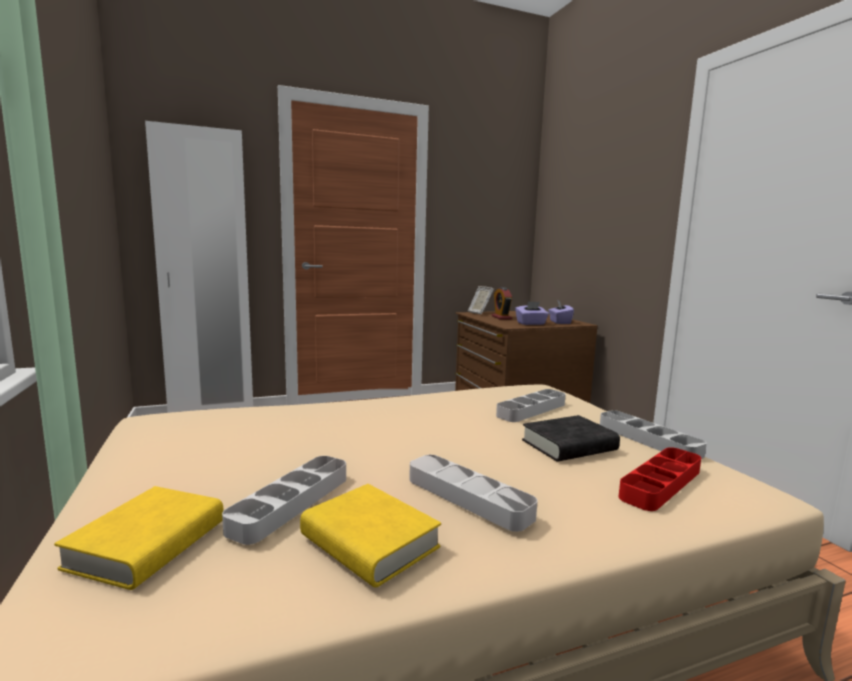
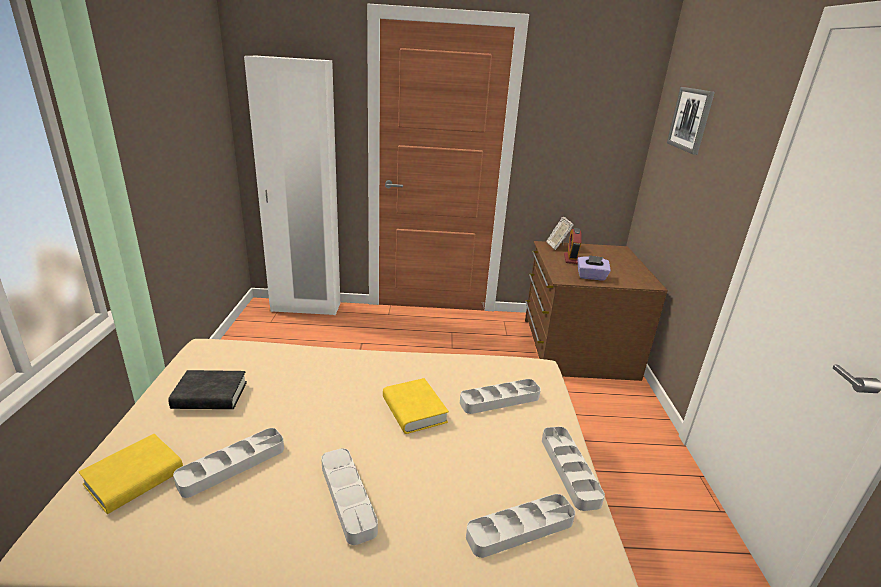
camera: 20 degrees right, 15 degrees up
(369, 542) = (252, 519): yellow book -> yellow book (414, 410)
(559, 322) = (627, 278): purple tissue box -> none
(569, 445) = (485, 459): black book -> black book (210, 395)
(580, 183) = (690, 119): none -> picture
(661, 483) = (520, 529): red tray -> grey tray

